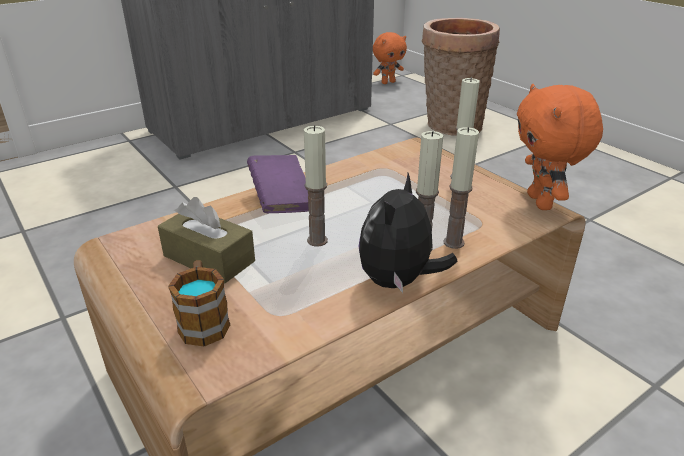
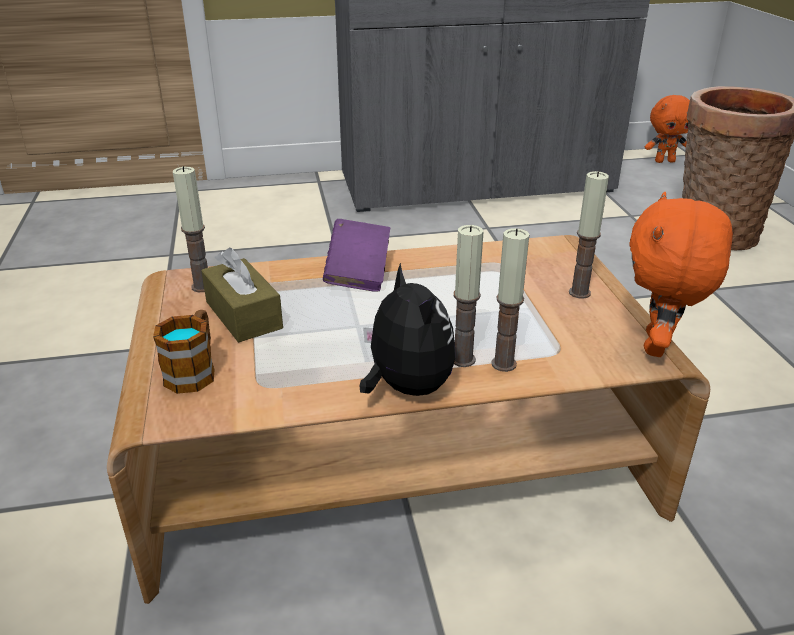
camera: 25 degrees right, 0 degrees up
(317, 240) = (359, 324): candle -> candle (202, 286)
(398, 281) = (406, 387): plush toy -> plush toy turned 105 degrees clockwise

